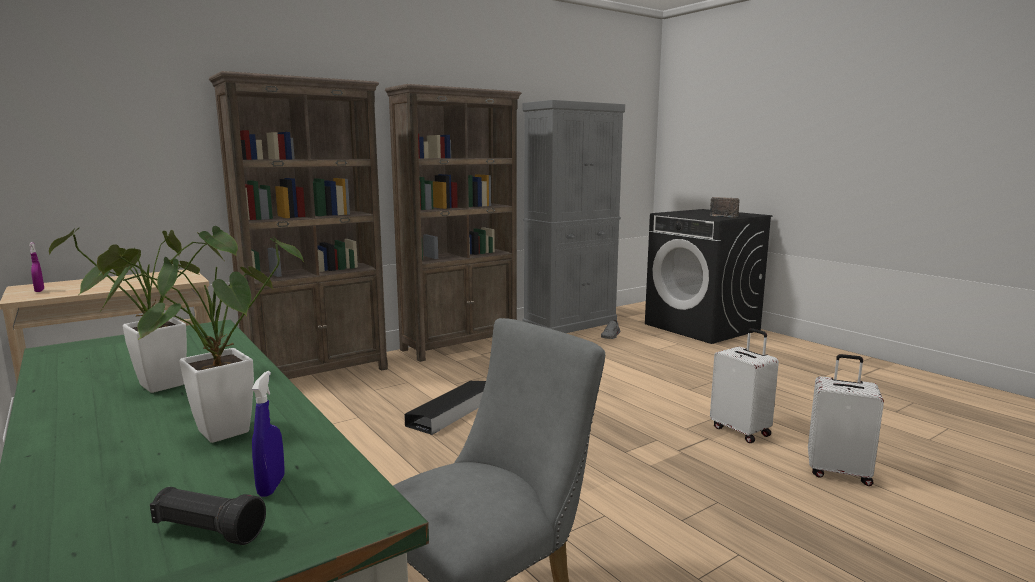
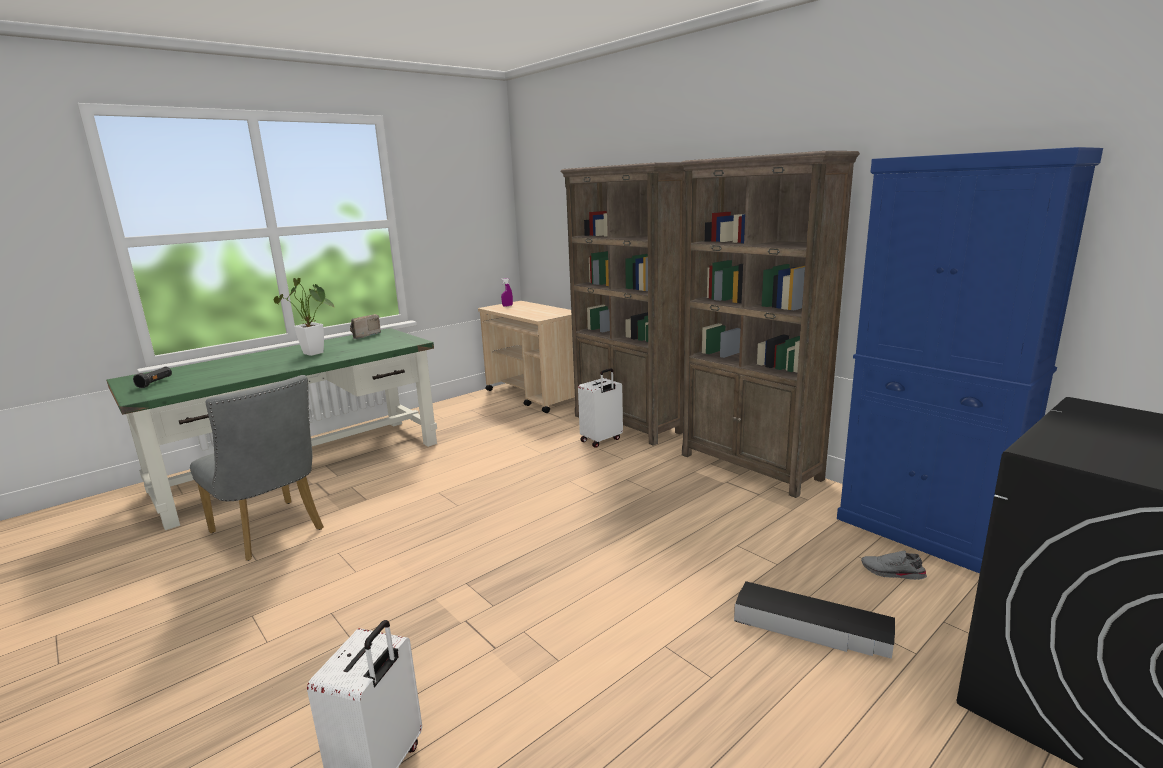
camera: 85 degrees right, 5 degrees up
(211, 435) = (241, 369): potted plant -> none
(271, 486) = (179, 384): blue spray bottle -> none
(453, 411) = (557, 487): black storage box -> black storage box (812, 627)
(570, 324) = (924, 532): grey cabinet -> blue cabinet
(722, 217) = (1102, 457): radio -> radio (363, 336)
(741, 431) = (516, 684): white suitcase -> white suitcase (601, 440)

